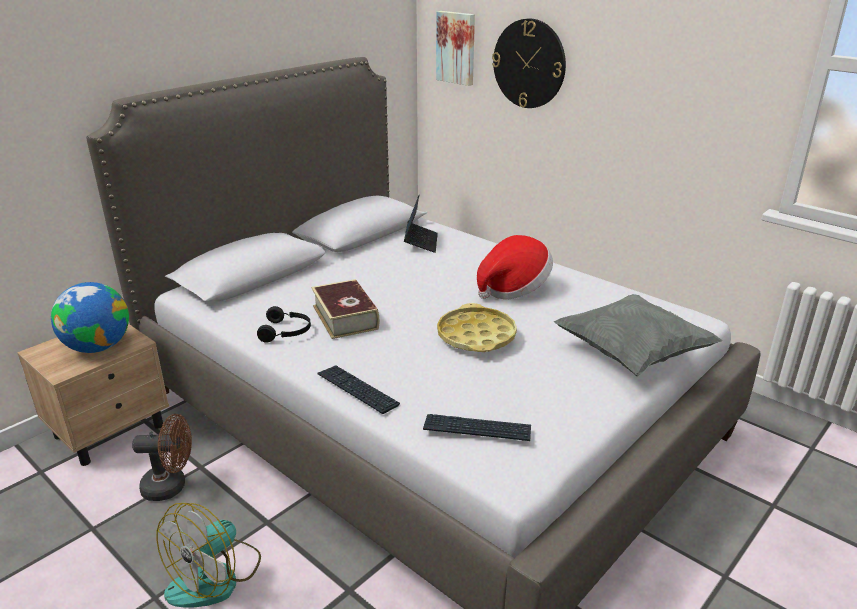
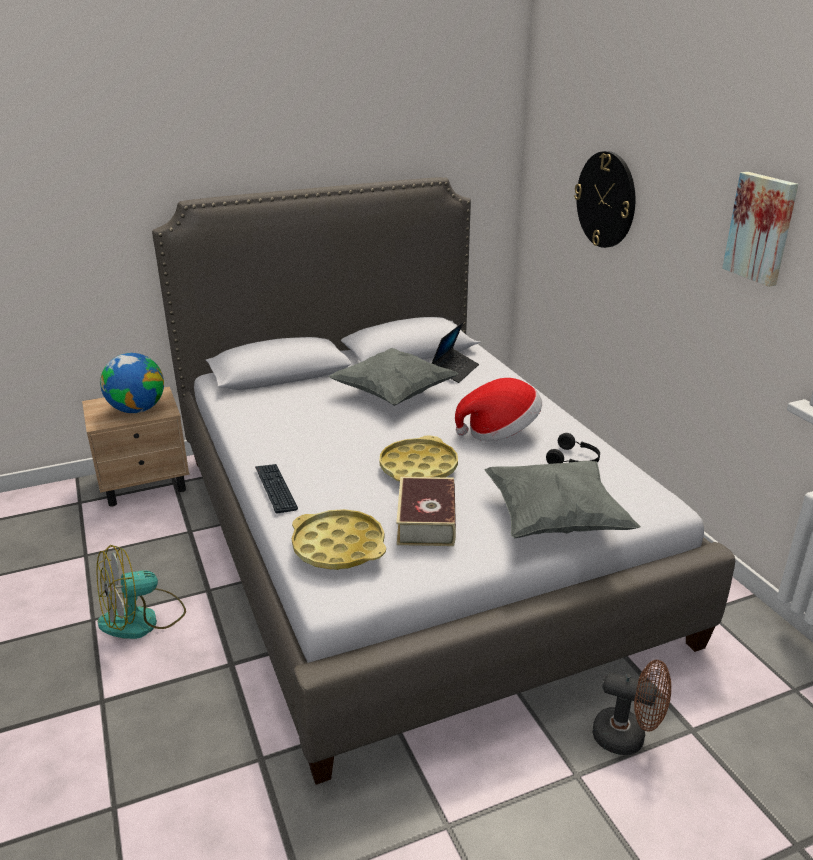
camera: 25 degrees right, 0 degrees up
(171, 486) = (158, 540): brown fan -> brown fan (627, 737)
(286, 332) = (264, 427): black headphones -> black headphones (574, 460)
(345, 317) = (322, 425): book -> book (426, 520)
(386, 275) = (393, 395): none -> grey pillow
(456, 47) = (551, 175): picture -> picture (761, 228)
(477, 429) = (338, 546): keyboard -> yellow tray

